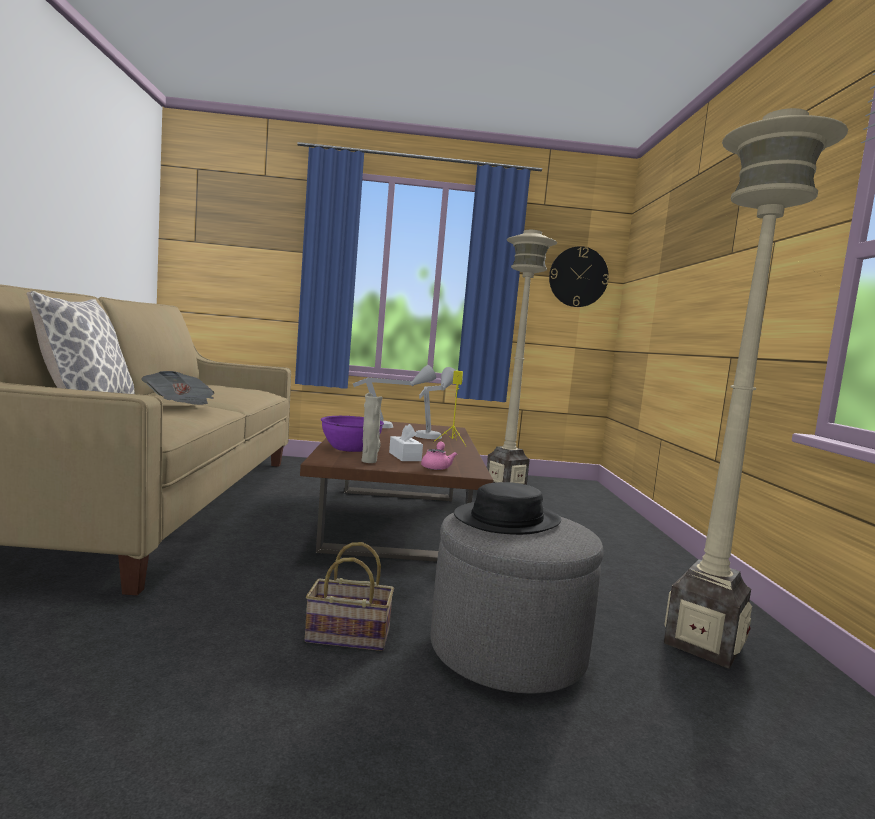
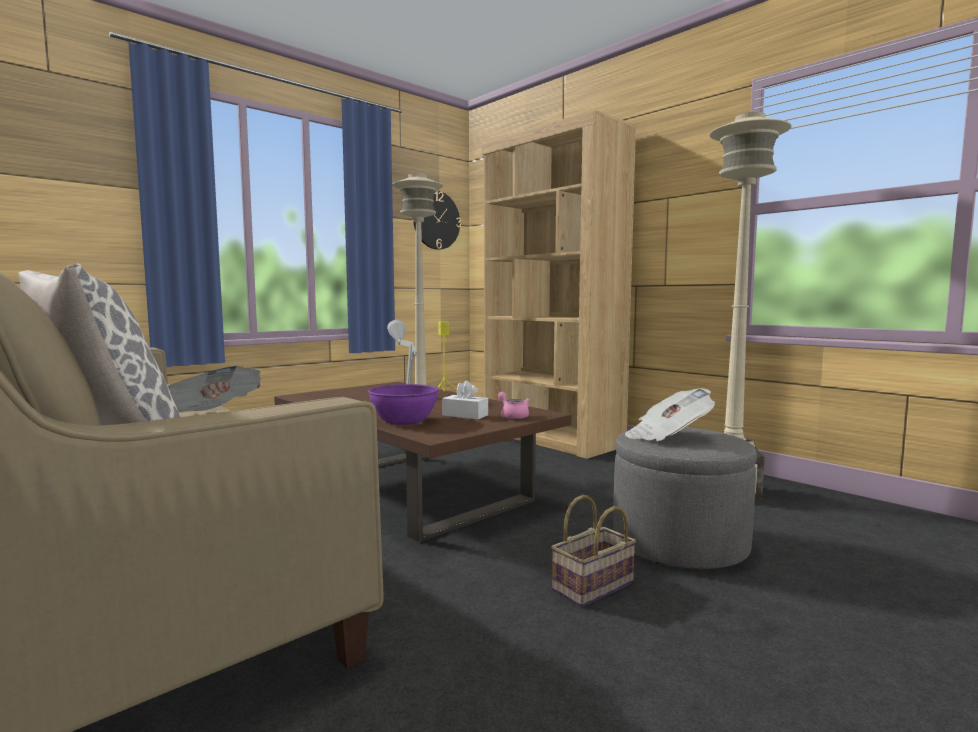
camera: 40 degrees left, 0 degrees up
(369, 461) = (462, 426): beige vase -> none
(393, 426) = (349, 393): grey table lamp -> none
(507, 519) = (667, 437): black hat -> newspaper
(616, 525) = (551, 438): none -> brown bookcase

